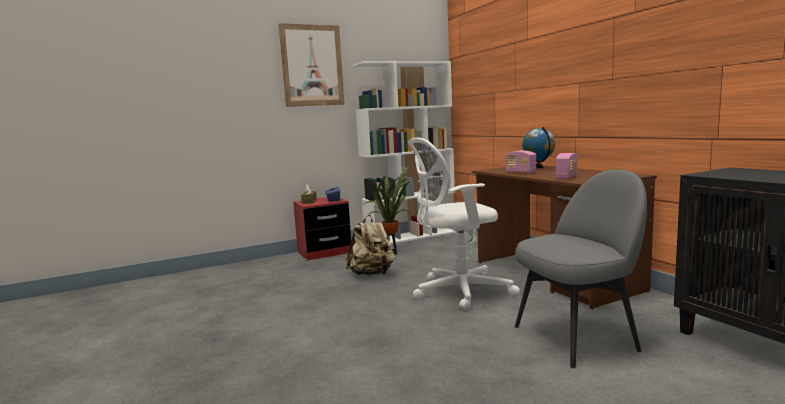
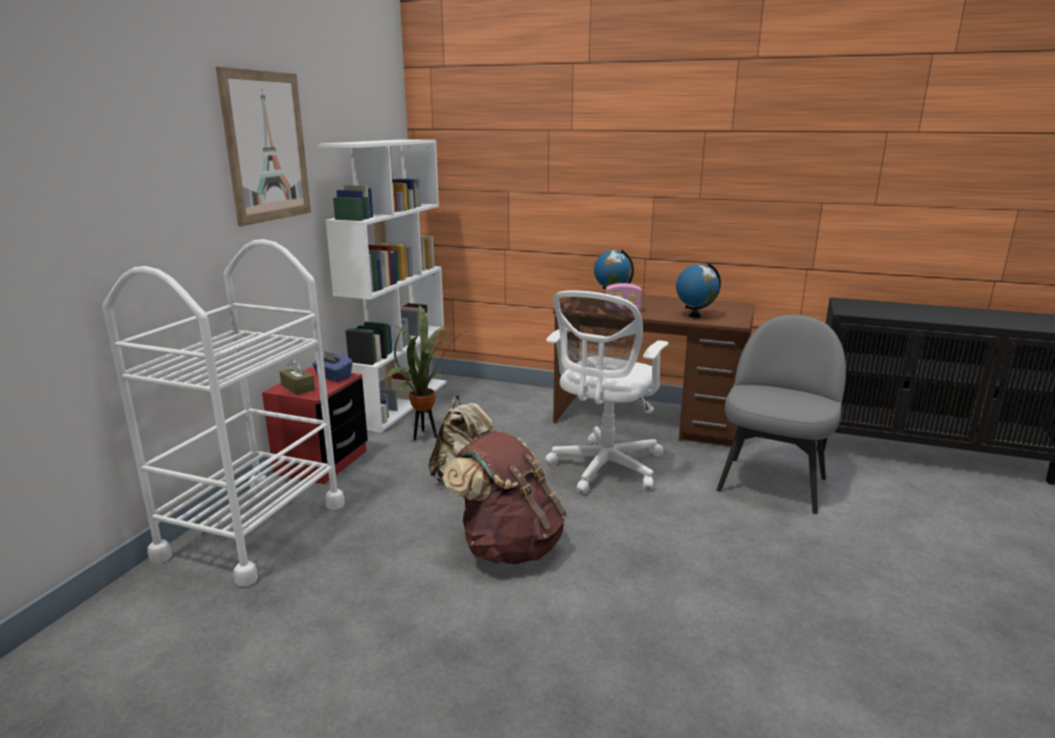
camera: 45 degrees left, 10 degrees up
(250, 269) = (253, 530): none -> white cart
(325, 308) = (508, 547): none -> brown backpack
(566, 177) = (694, 316): radio -> globe

